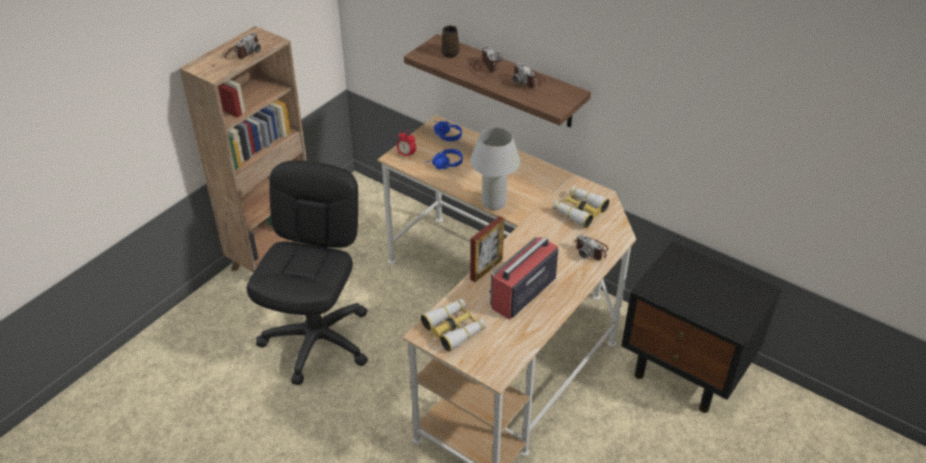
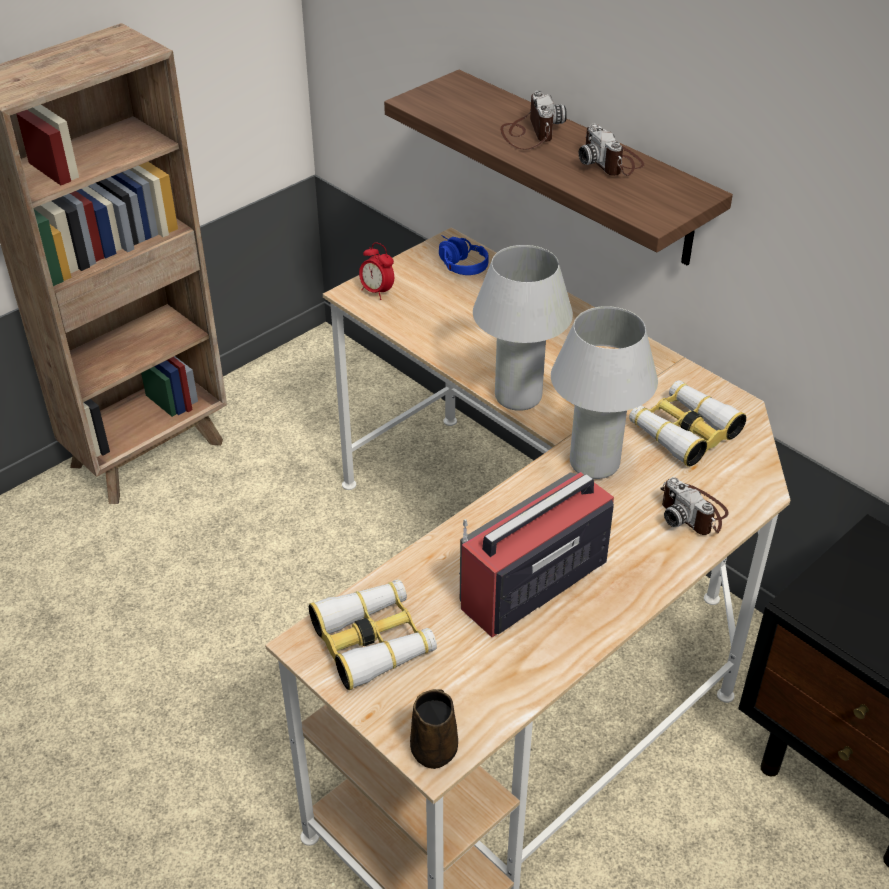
camera: 10 degrees right, 0 degrees up
(242, 52) = (79, 62): camera -> none
(318, 340) = (180, 613): black office chair -> none
(444, 165) = (441, 317): blue headphones -> none
(450, 53) = (473, 103): brown mug -> brown mug (435, 748)
(486, 269) = (471, 525): picture frame -> none
(539, 232) = (594, 463): none -> white table lamp

